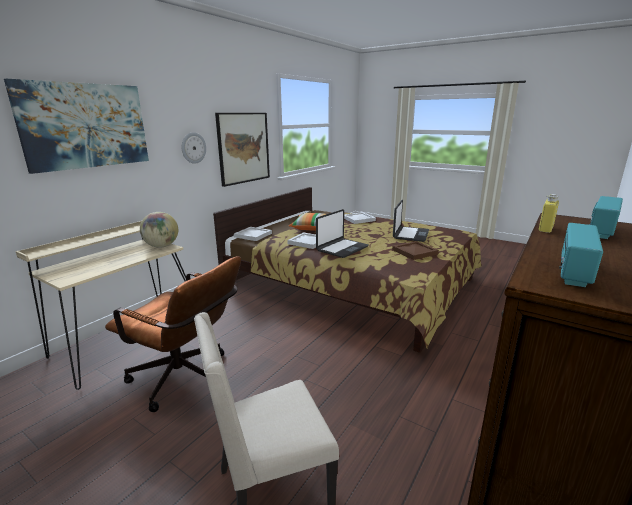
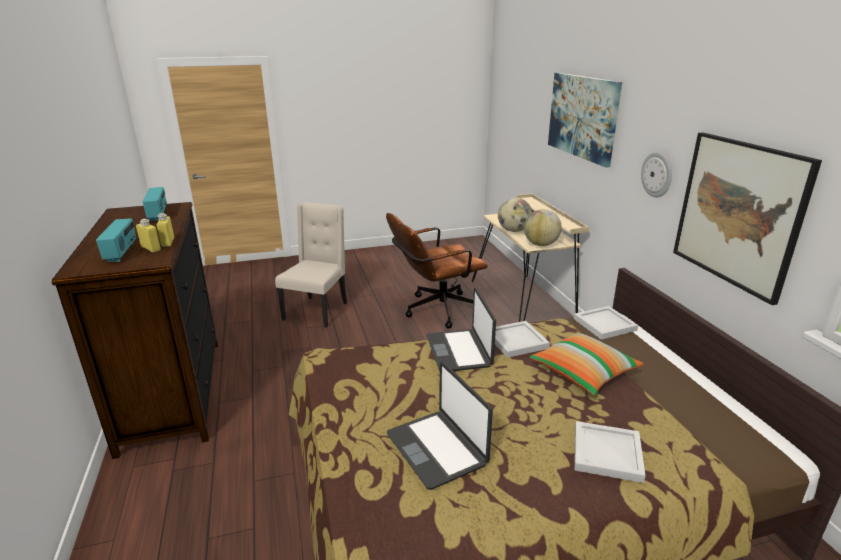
camera: 130 degrees right, 5 degrees up
(124, 261) = (513, 230): none -> globe
(414, 252) = (371, 396): brown tray -> none
(565, 227) = (151, 248): none -> yellow bottle

